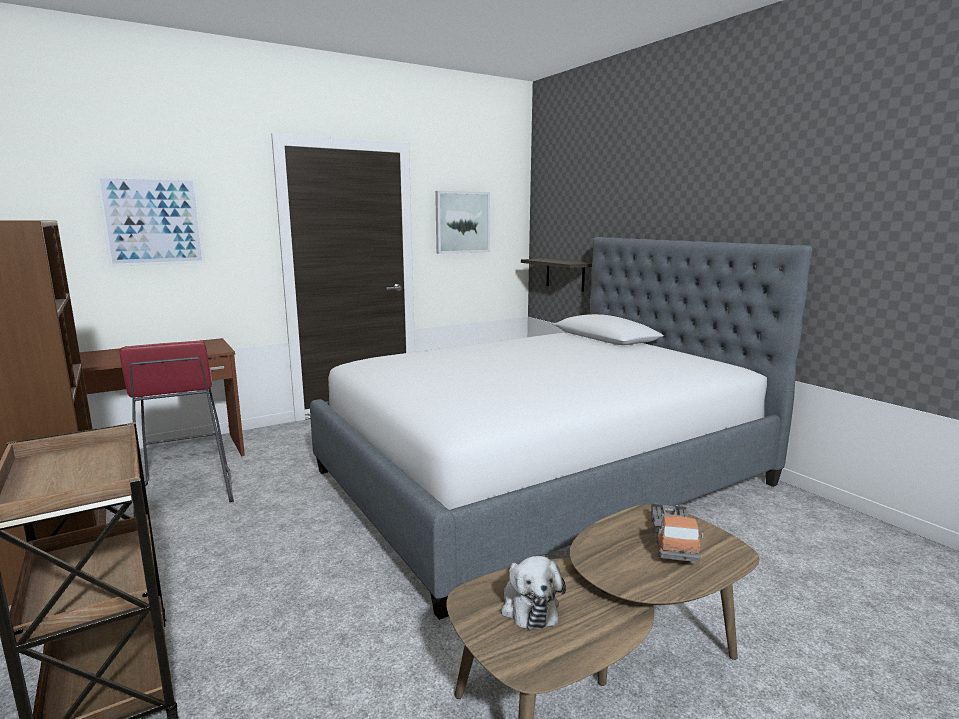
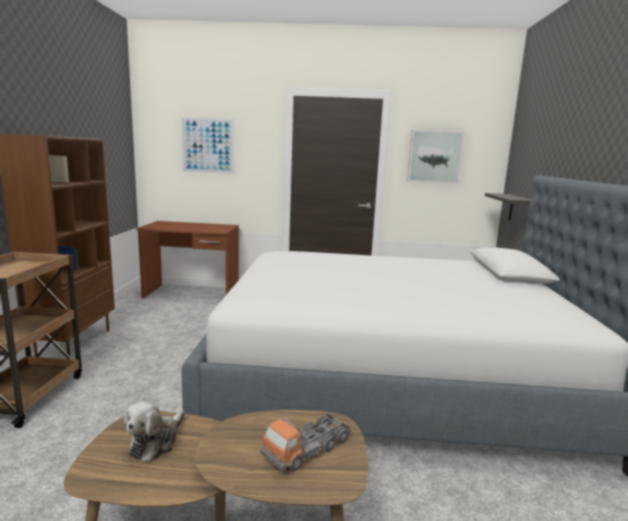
camera: 35 degrees right, 0 degrees up
(185, 493) = (174, 315): red stool -> none

